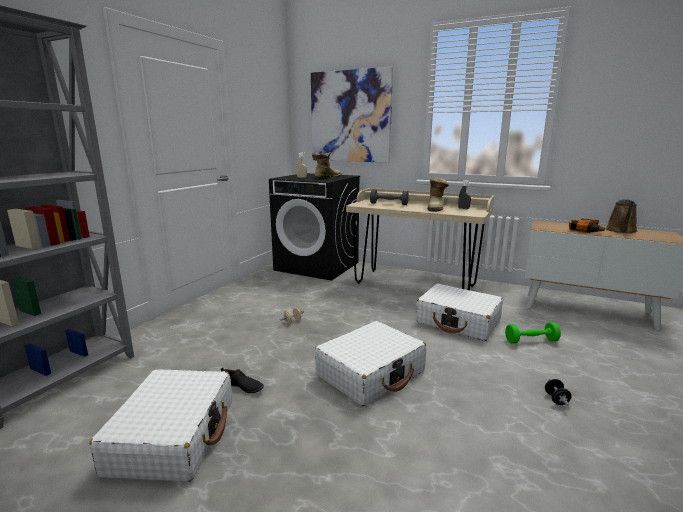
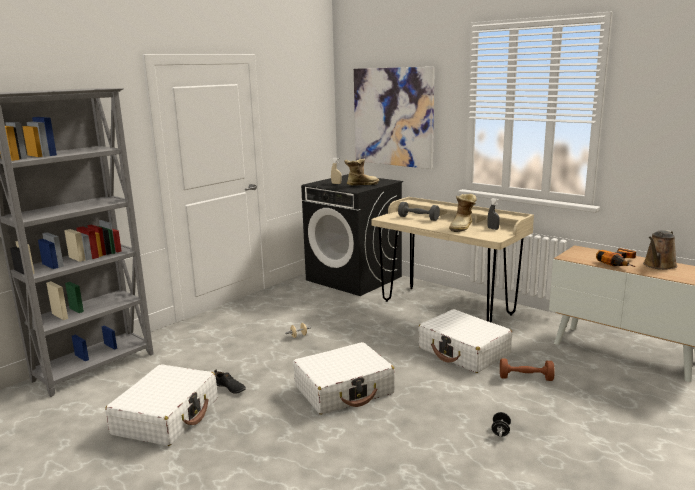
camera: 15 degrees right, 0 degrees up
(531, 341) = (525, 378): green dumbbell -> brown dumbbell

